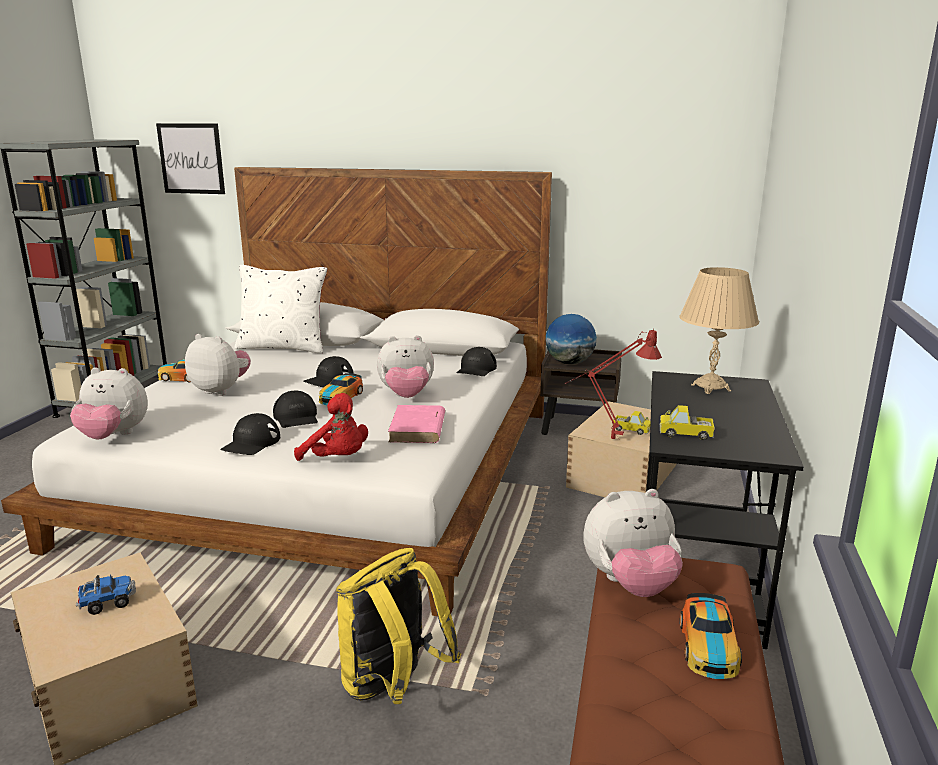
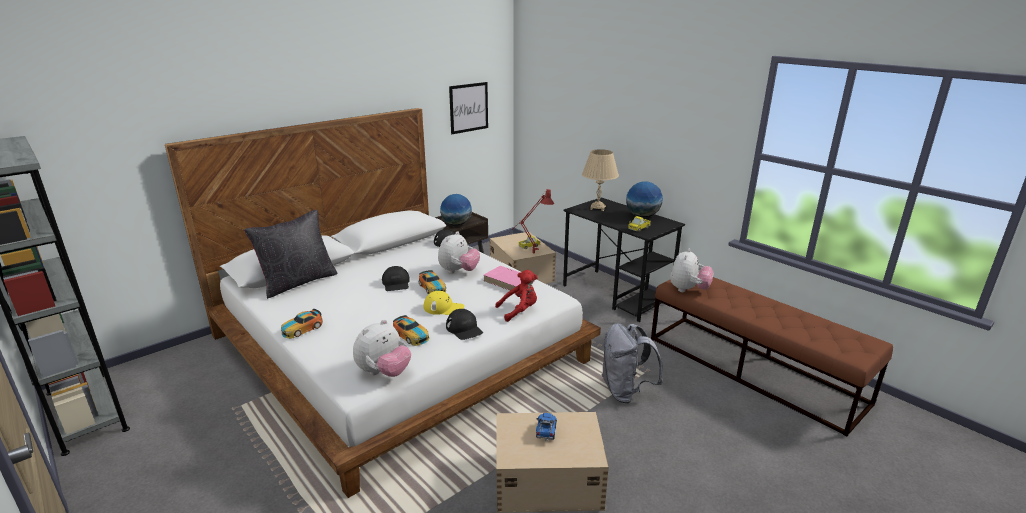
camera: 55 degrees left, 5 degrees up
(191, 158) = (96, 144): picture -> picture (468, 107)
(221, 390) = (360, 319): plush toy -> none
(283, 347) = (298, 282): white pillow -> black pillow
(296, 417) = (444, 308): black cap -> yellow cap
(393, 687) = (625, 391): yellow backpack -> grey backpack
(708, 646) = (734, 292): toy car -> toy car (411, 335)
(753, 424) = (642, 216): none -> globe

